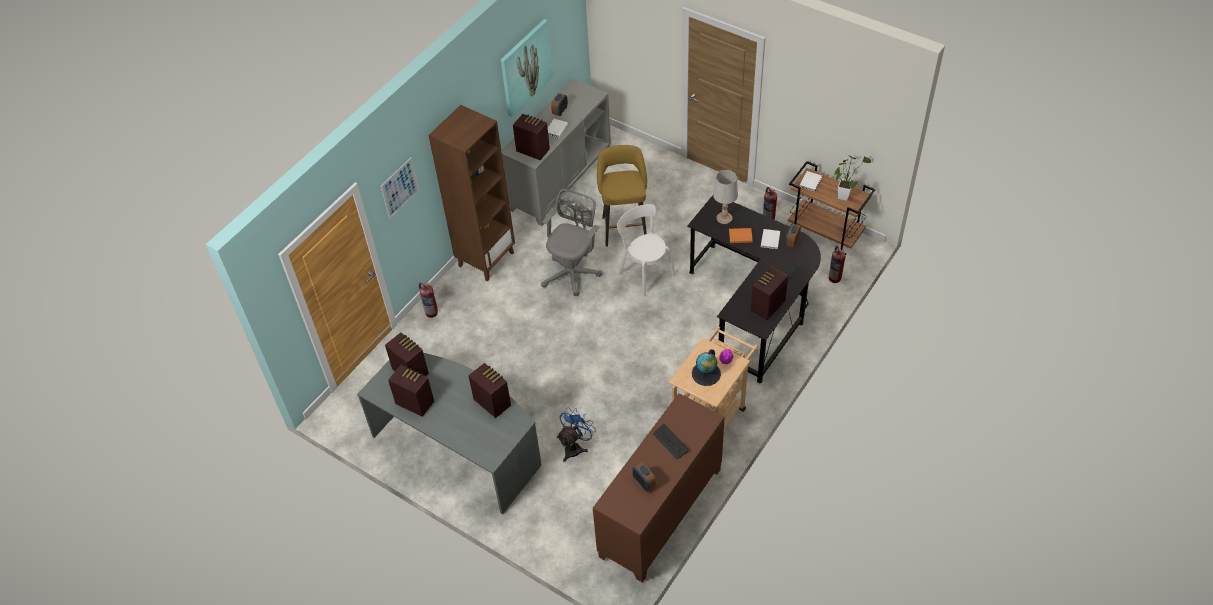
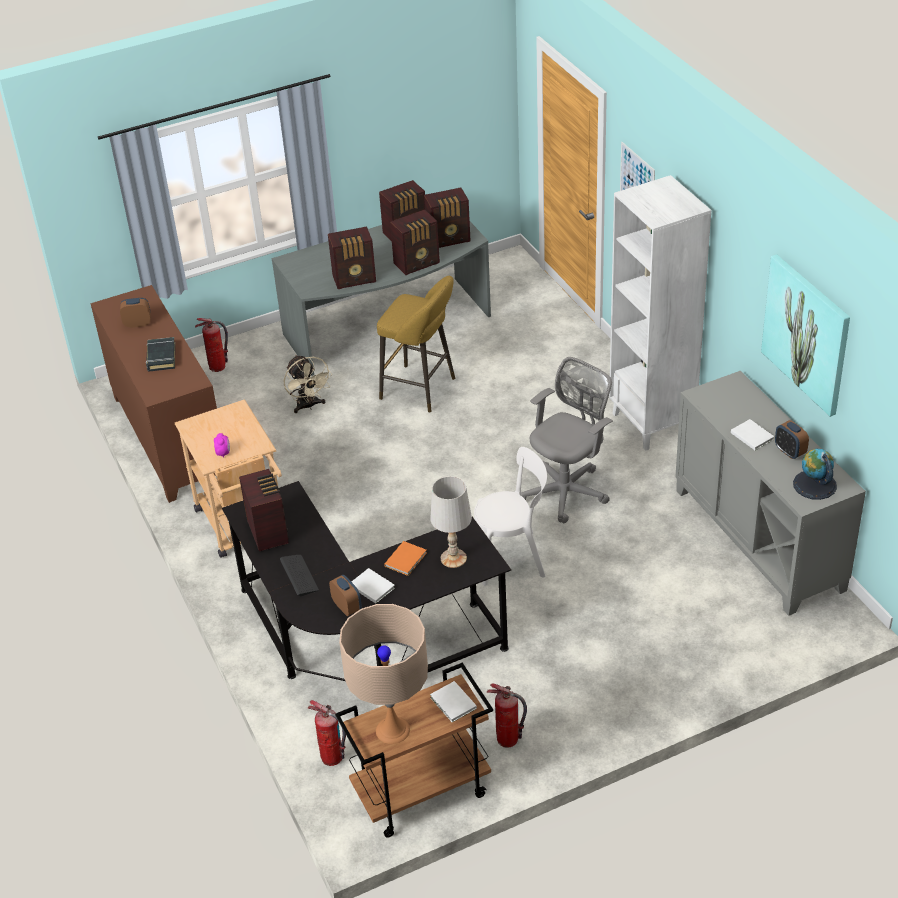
camera: 120 degrees right, 10 degrees down
(431, 312) = (597, 357): fire extinguisher -> fire extinguisher (217, 367)
(486, 259) = (652, 423): brown bookcase -> white bookcase
(532, 149) = (722, 401): radio -> radio (418, 263)
(573, 272) = (567, 491): grey office chair -> grey office chair turned 105 degrees counterclockwise
(575, 447) = (308, 406): blue fan -> beige fan
(624, 227) = (613, 570): yellow stool -> yellow stool (422, 389)
(670, 442) = (161, 357): keyboard -> black book
(706, 374) = (223, 430): globe -> globe (814, 485)
(844, 195) = (392, 730): potted plant -> beige table lamp

